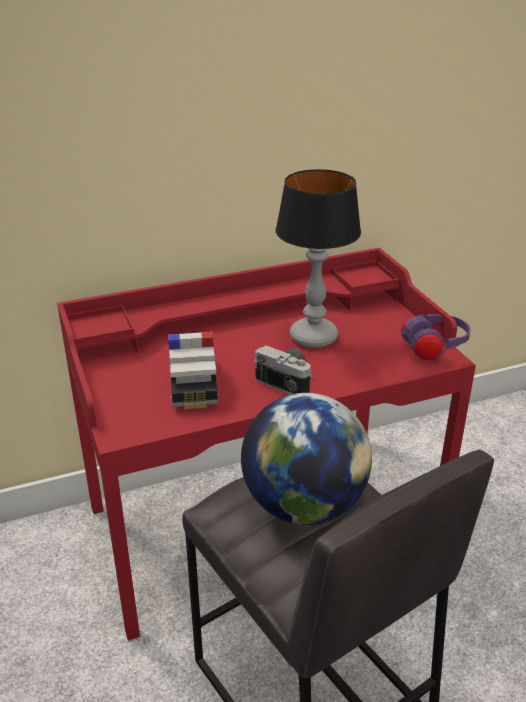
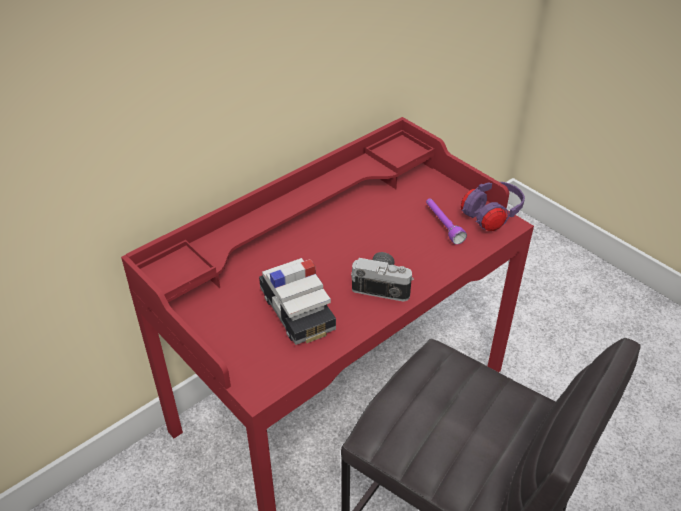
camera: 20 degrees left, 10 degrees up
(304, 505) = (452, 409): globe -> none
(314, 337) = (379, 228): table lamp -> none
(379, 346) = (443, 225): none -> purple flashlight

